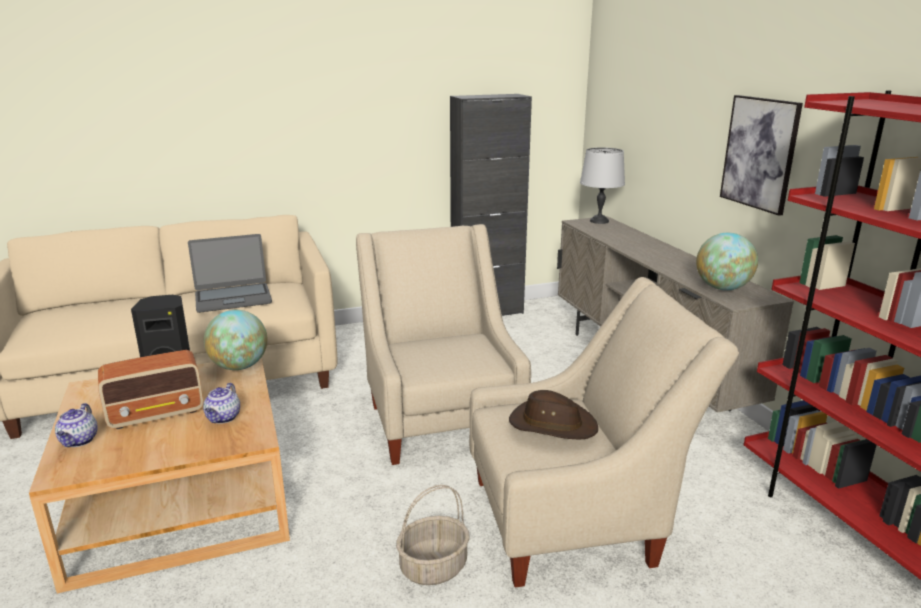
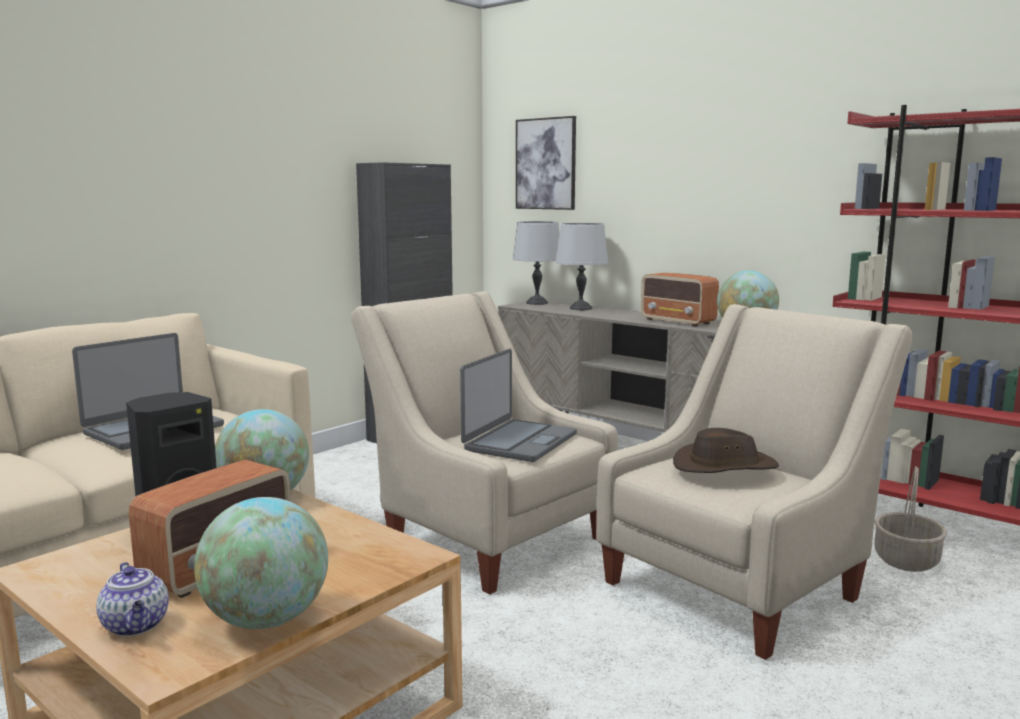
camera: 30 degrees left, 10 degrees down
(131, 458) = (266, 620): none -> globe
(223, 418) = (334, 548): teapot -> none
(433, 566) = (664, 671): basket -> basket (905, 560)
(449, 357) = (519, 442): none -> laptop
(624, 234) = (581, 308): none -> grey table lamp
(679, 266) = (678, 321): none -> radio
(759, 153) = (746, 194): picture -> picture (546, 164)

